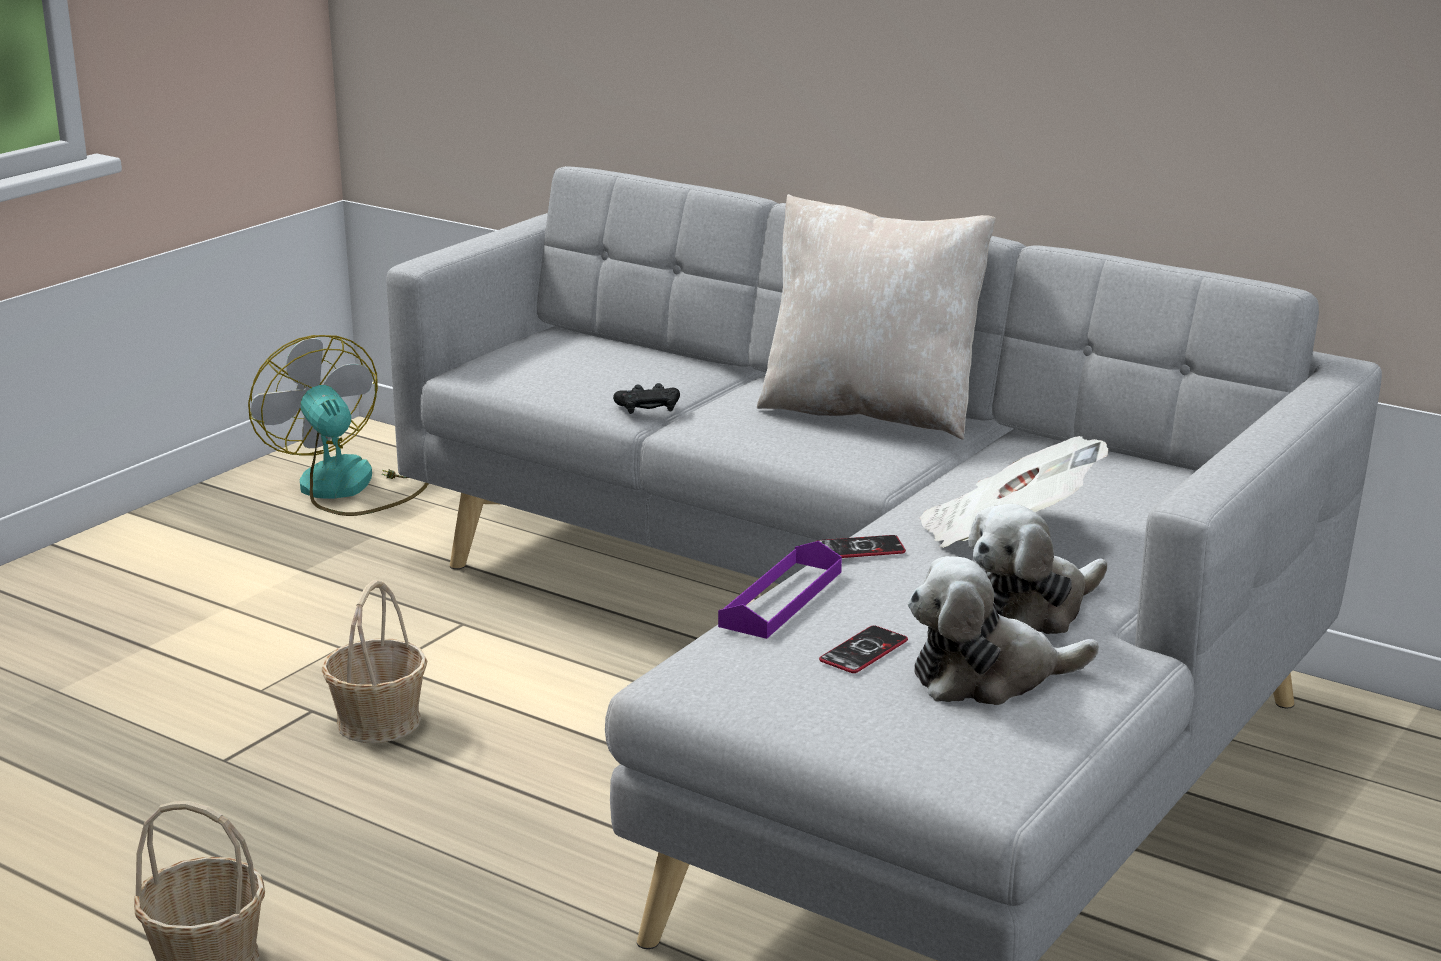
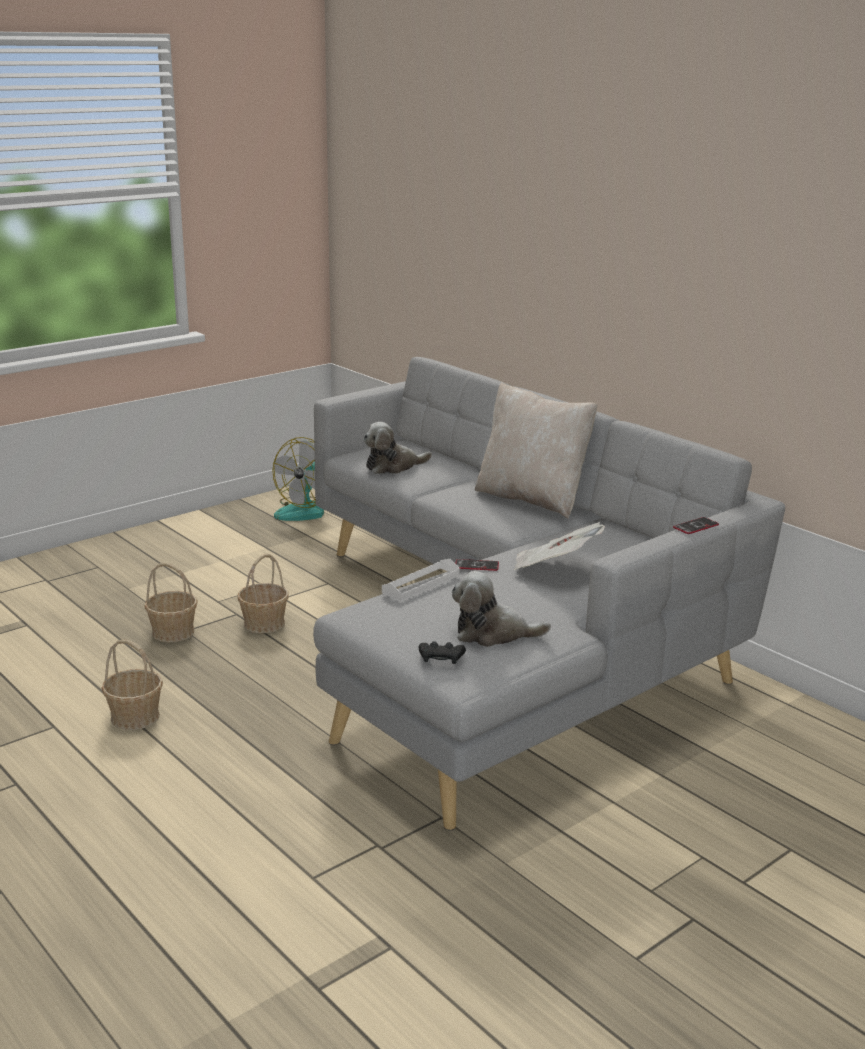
camera: 15 degrees right, 0 degrees up
(199, 767) = (173, 632): none -> basket
(347, 489) = (307, 510): fan -> fan turned 135 degrees counterclockwise
(648, 407) = (422, 484): black game controller -> black game controller (441, 657)
(781, 598) = (421, 584): purple tray -> white tray
(863, 651) = (441, 613): phone -> phone (696, 526)
(1031, 611) = (538, 606): plush toy -> plush toy (393, 466)

